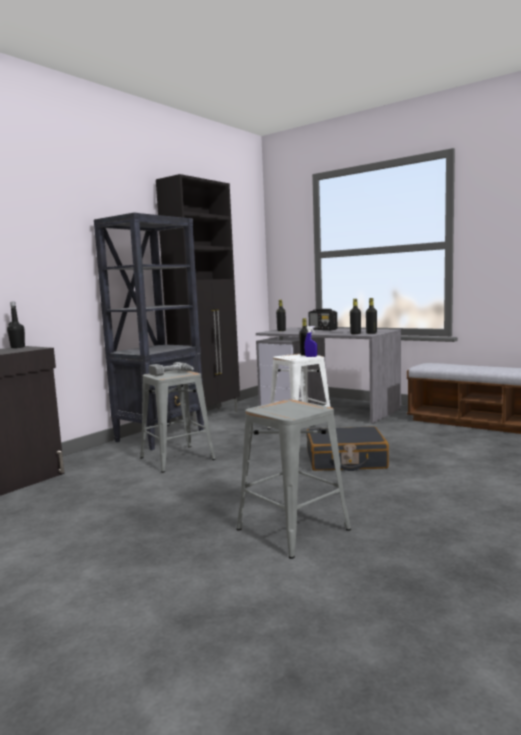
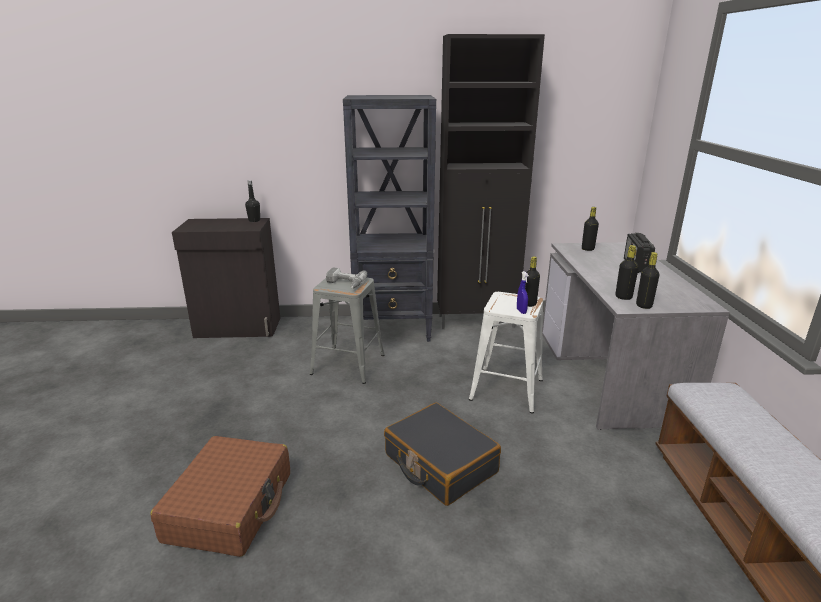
camera: 50 degrees right, 15 degrees up
(292, 529) = (230, 506): grey stool -> brown suitcase

